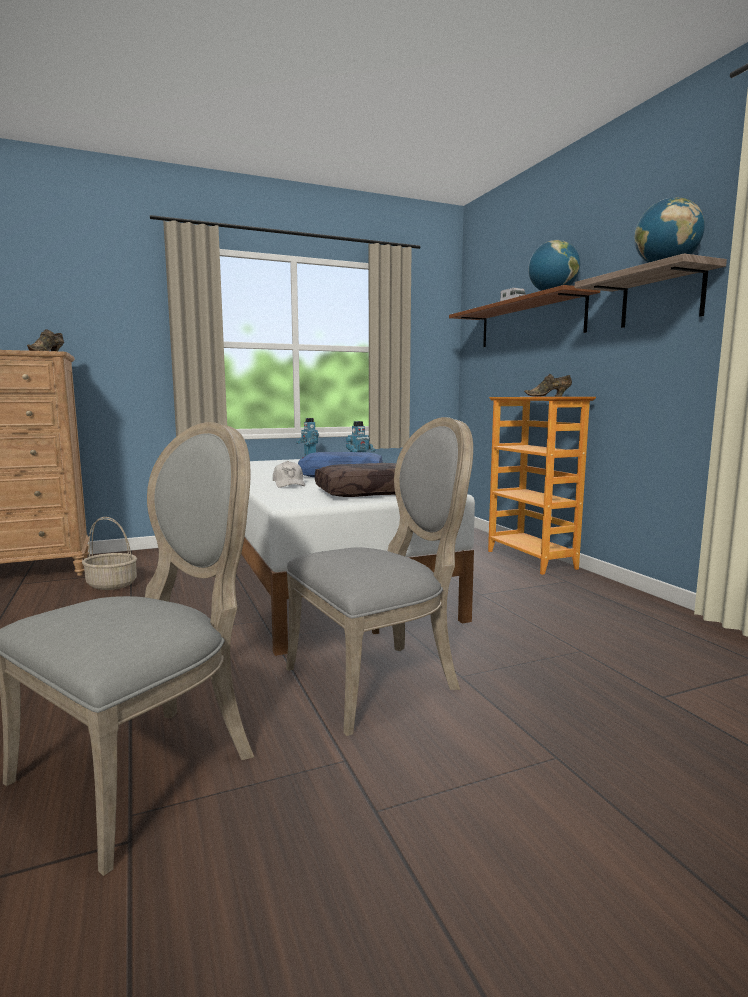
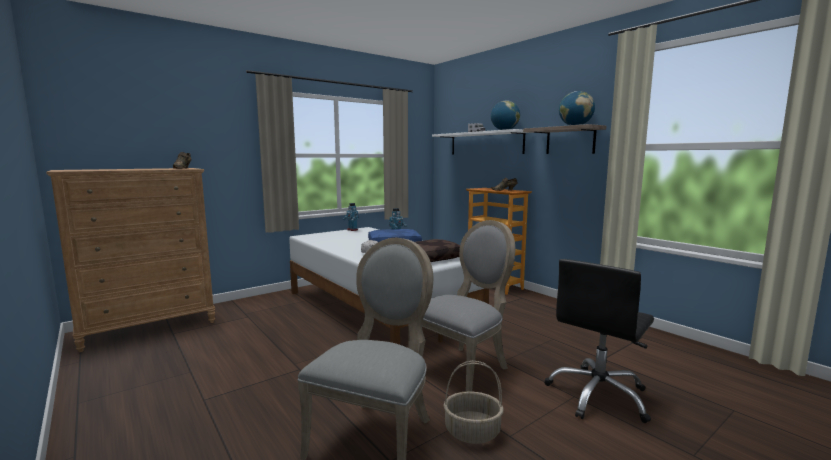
camera: 15 degrees left, 0 degrees up
(112, 584) = (243, 327): basket -> basket (473, 431)
(529, 322) = (485, 143): brown shelf -> white shelf
(609, 764) = (598, 395): none -> black office chair

